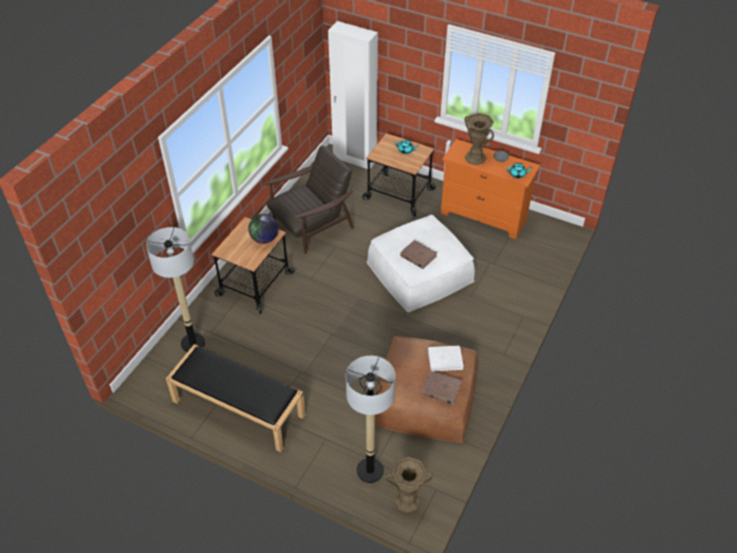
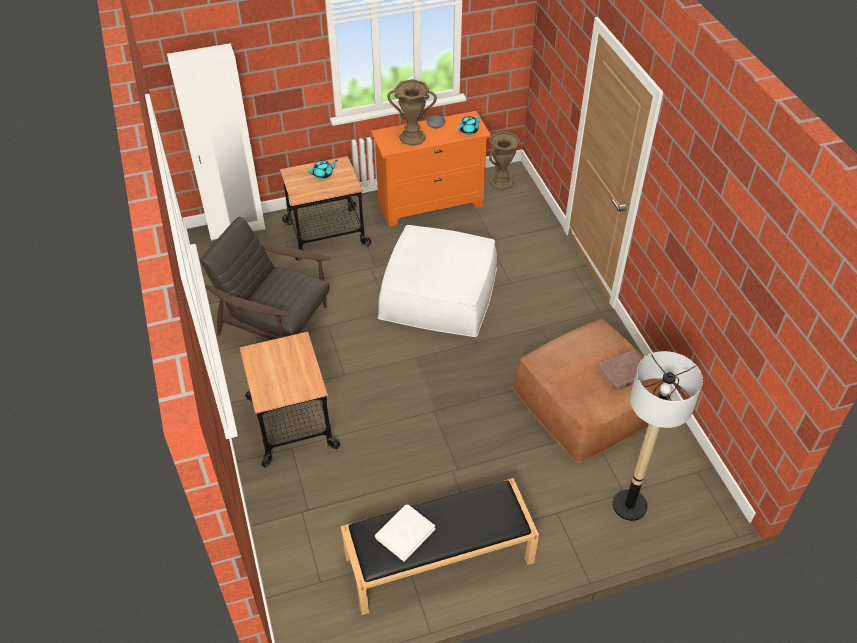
camera: 45 degrees left, 0 degrees up
(193, 343) = (303, 537): floor lamp -> none
(264, 239) = (294, 354): globe -> none
(311, 226) = (275, 322): brown armchair -> brown armchair turned 75 degrees counterclockwise
(407, 500) = (690, 502): brown vase -> brown vase (501, 182)
(418, 256) = (448, 270): brown book -> none
(445, 359) = (593, 344): white book -> white book (405, 533)

